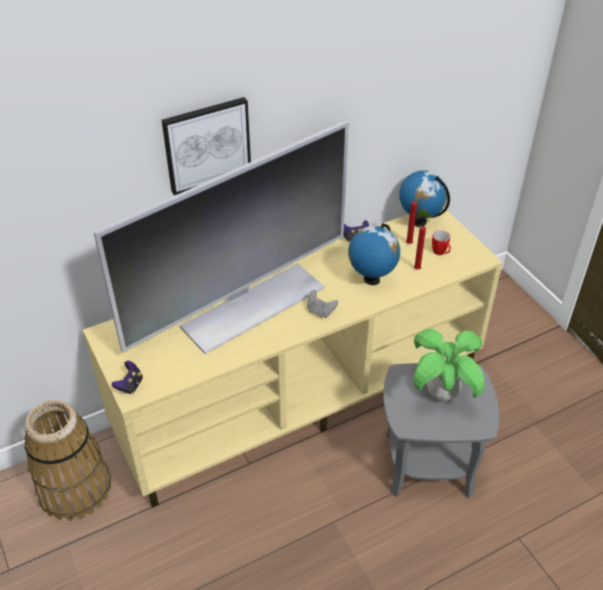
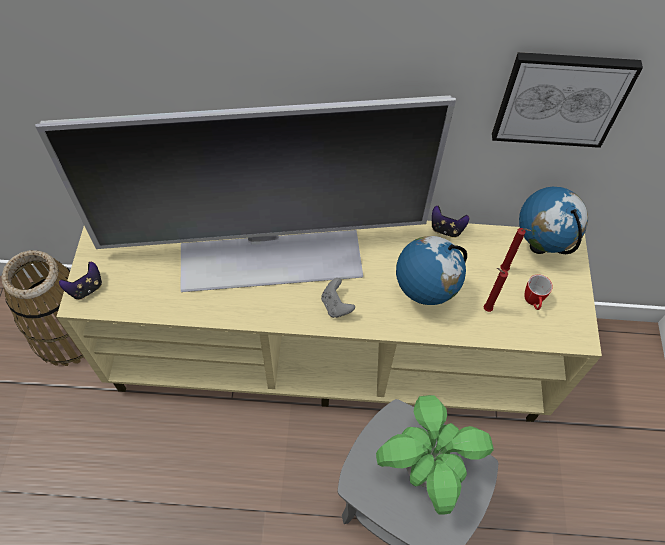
camera: 30 degrees right, 15 degrees up
(207, 145) = (251, 57): picture -> picture (561, 99)

